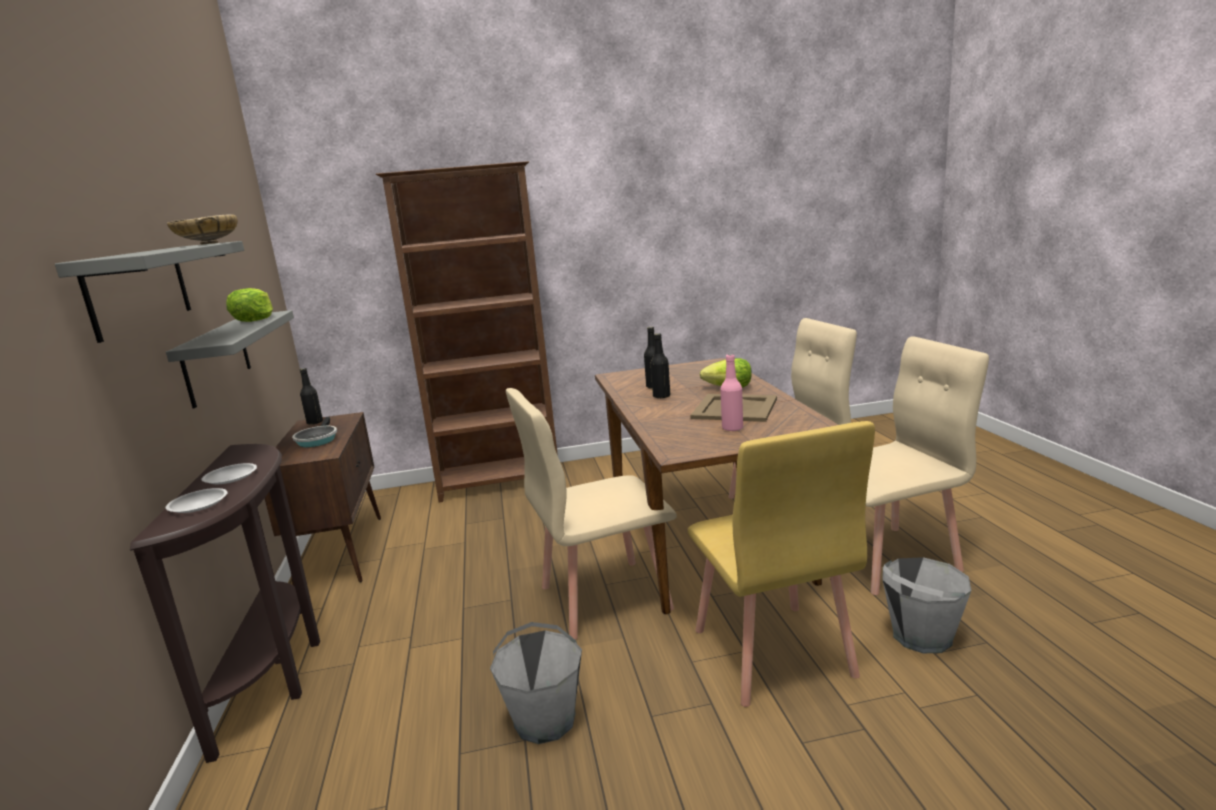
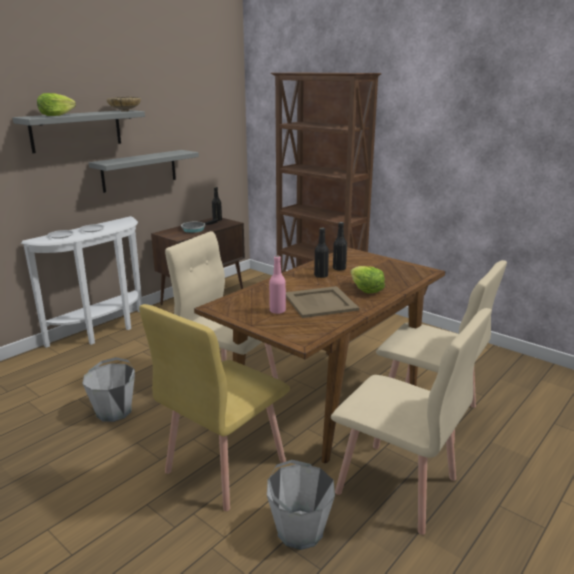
camera: 50 degrees right, 5 degrees up
(255, 319) = (167, 154): lettuce -> lettuce (56, 115)
(277, 672) = (103, 331): brown console table -> white console table

